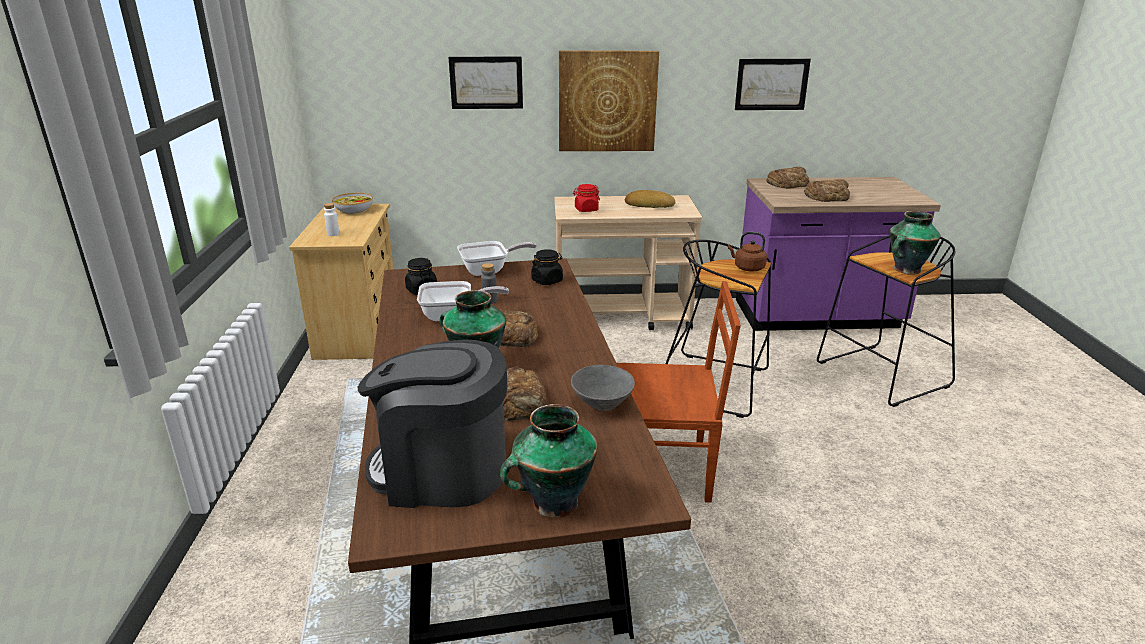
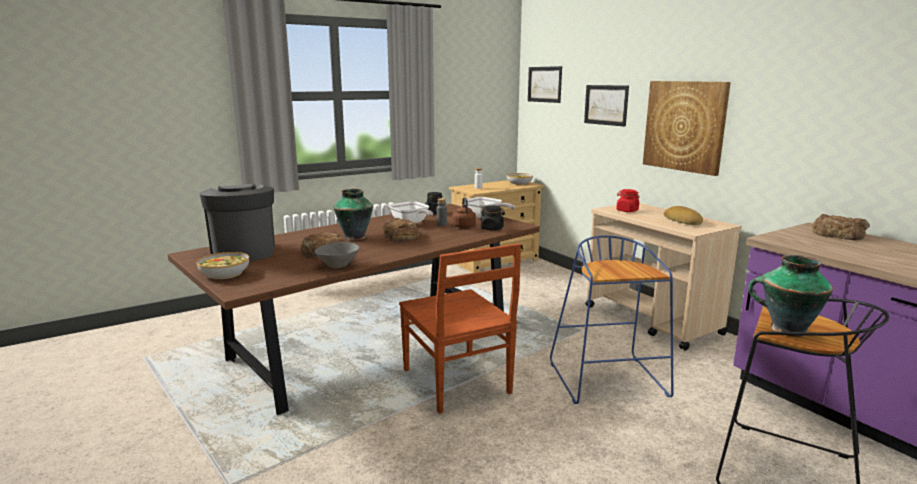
camera: 60 degrees right, 10 degrees down
(553, 504) = (225, 273): vase -> bowl
(716, 384) = (609, 381): black stool -> blue stool
(747, 268) = (636, 271): brown kettle -> brown kettle (463, 226)
(771, 84) = (848, 121): picture -> picture (544, 84)
(827, 196) = (841, 249): bread -> none

